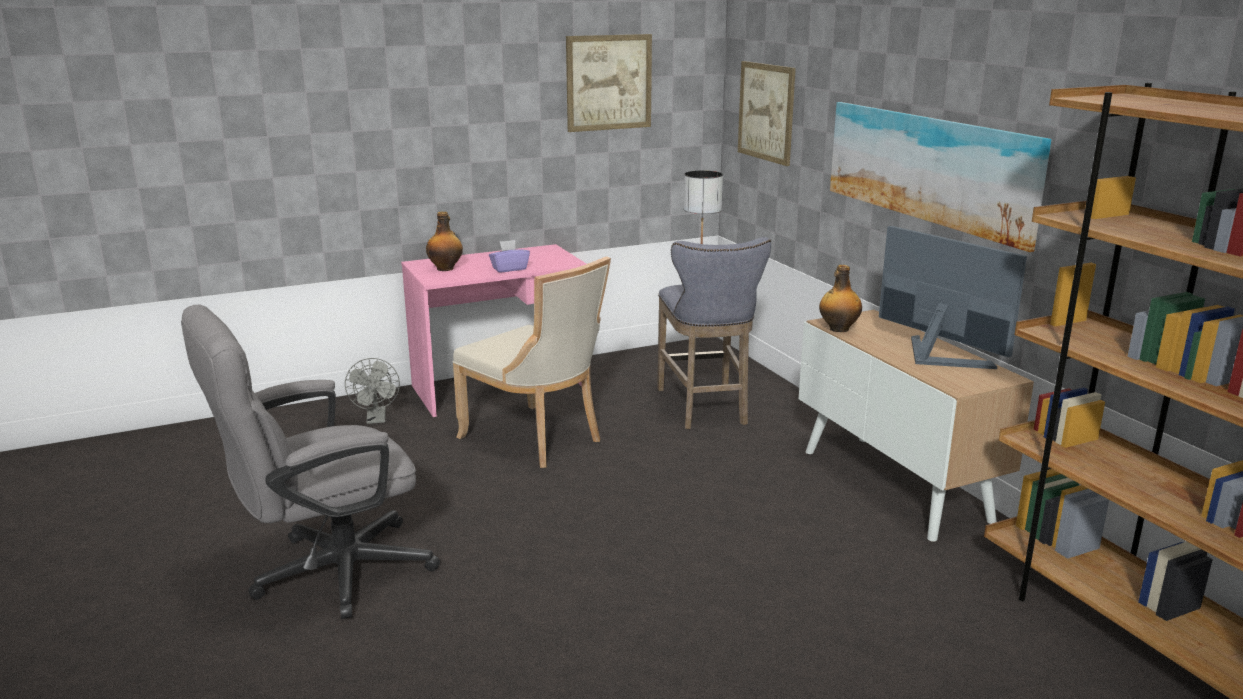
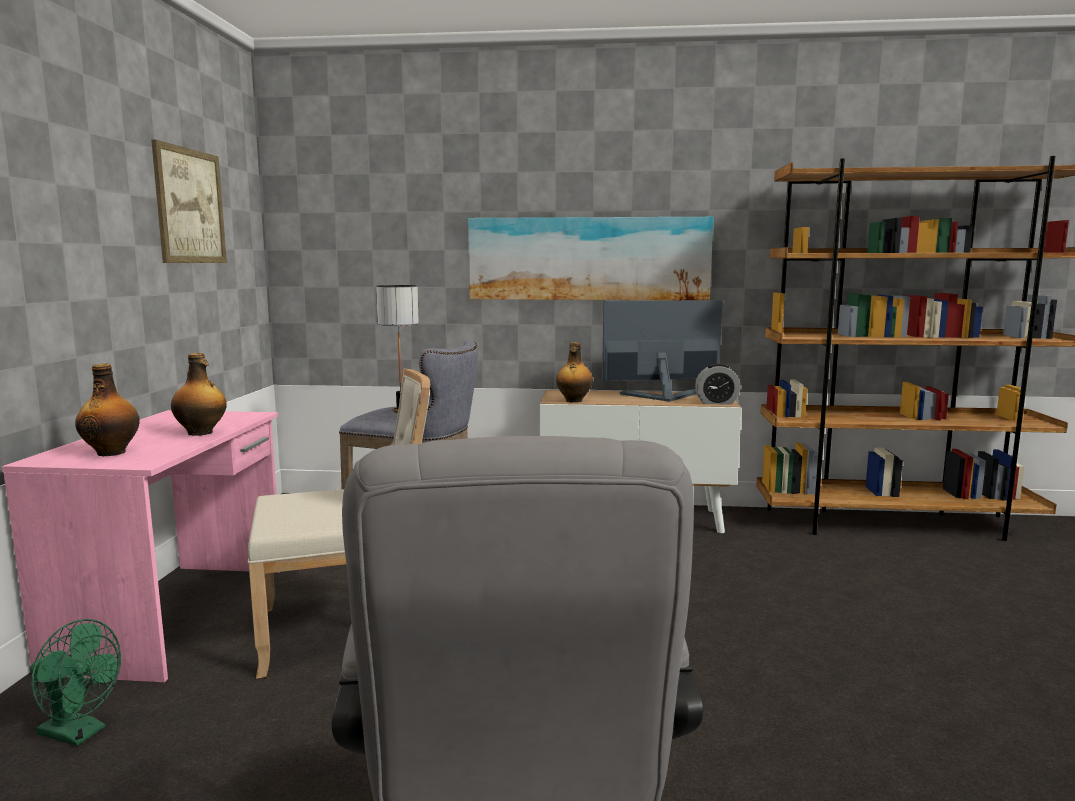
camera: 60 degrees left, 10 degrees down
(376, 419) = (79, 733): grey fan -> green fan
(509, 269) = (201, 433): purple tissue box -> bottle
(766, 112) = (348, 242): picture -> none
(953, 384) = (716, 402): none -> alarm clock

